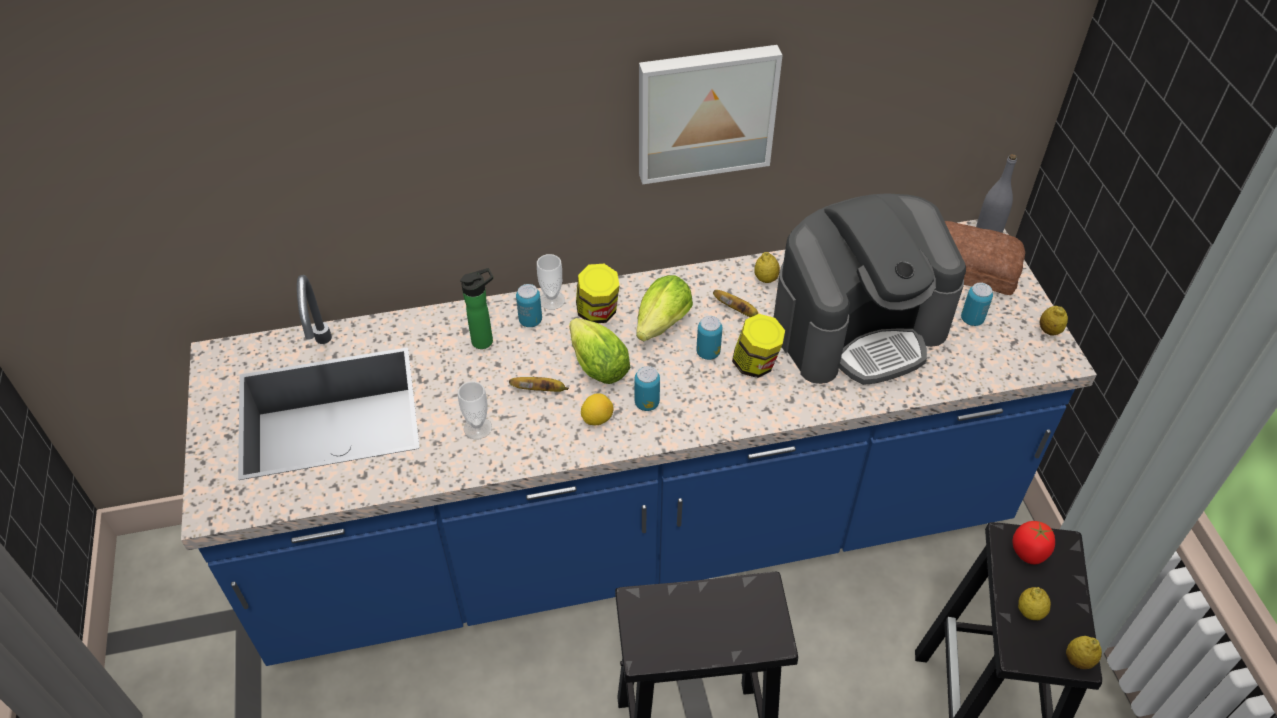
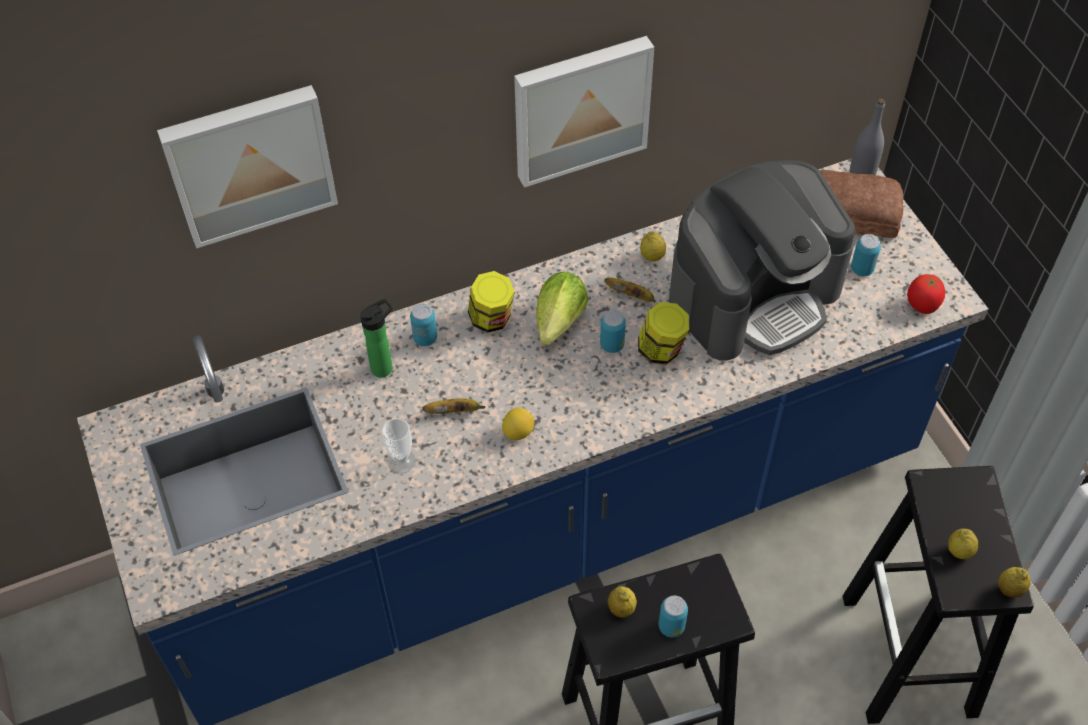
camera: 10 degrees left, 5 degrees up
(366, 106) = (249, 162): none -> picture
(552, 300) = (441, 313): cup -> none
(595, 363) = (502, 374): lettuce -> none
(647, 403) = (563, 408): can -> can (671, 626)
(1028, 552) = (949, 494): tomato -> tomato (922, 305)
(1049, 331) = (937, 270): lemon -> lemon (621, 609)

